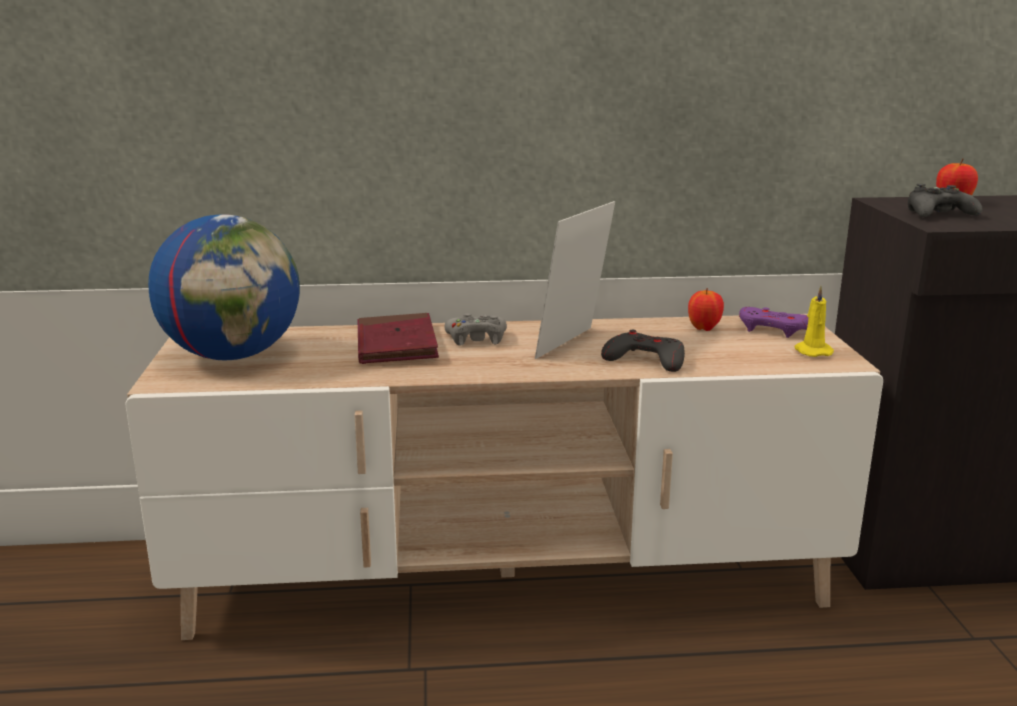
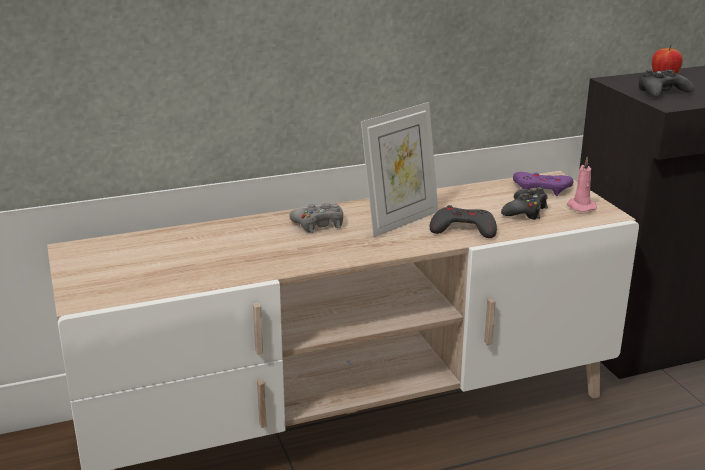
camera: 15 degrees left, 5 degrees up
(233, 355) = (122, 265): globe -> none
(396, 345) = (256, 238): red book -> none
(573, 345) = (400, 221): picture frame -> picture frame turned 150 degrees counterclockwise
(704, 328) = (490, 194): apple -> none
(736, 349) = (525, 211): none -> black game controller
(812, 351) = (580, 206): yellow candle -> pink candle

